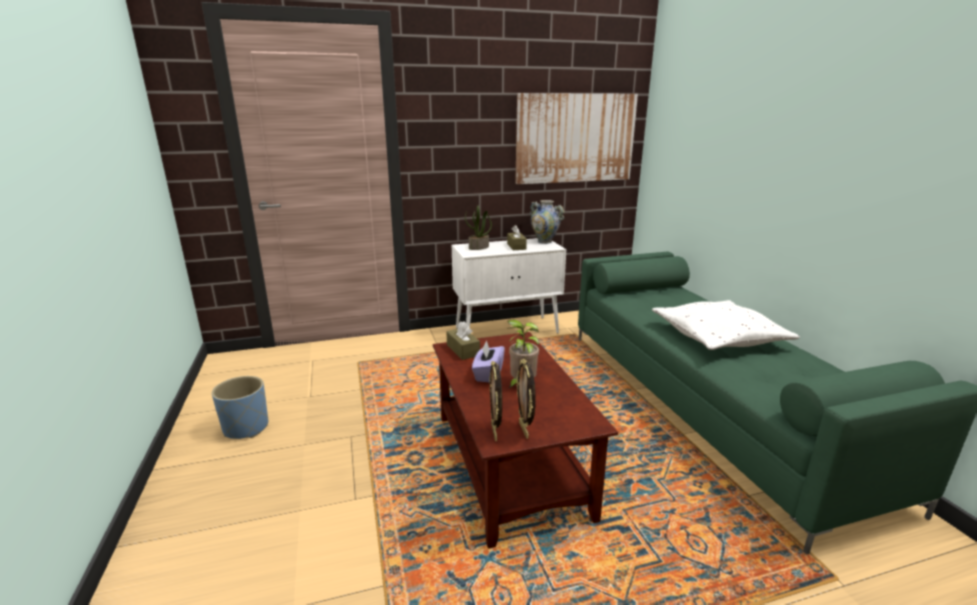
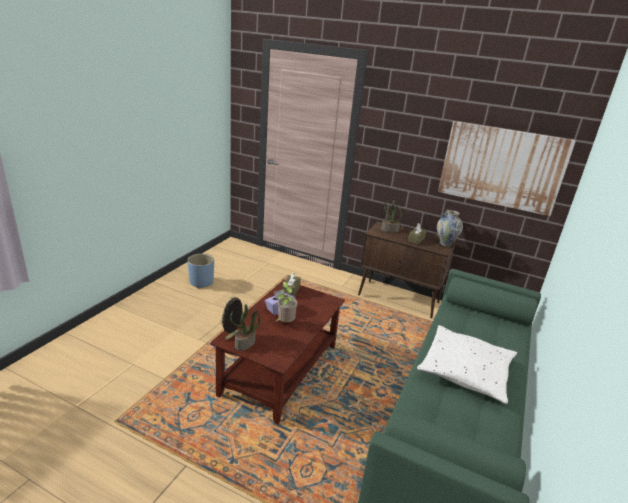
camera: 40 degrees right, 5 degrees up
(507, 330) = (399, 299): white cabinet -> brown cabinet
(524, 430) = (245, 343): picture frame -> potted plant

